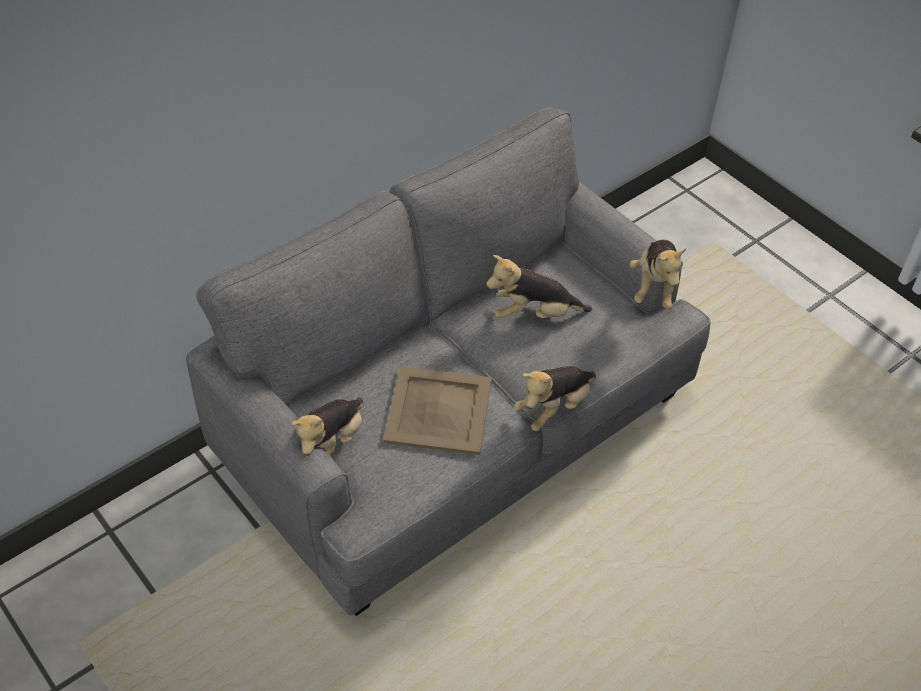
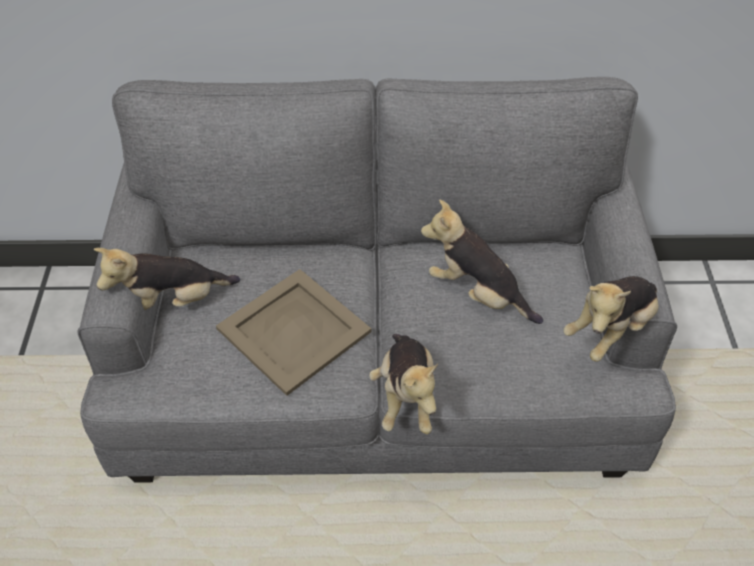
camera: 40 degrees right, 0 degrees up
(554, 408) = (406, 397): plush toy -> plush toy turned 90 degrees counterclockwise

